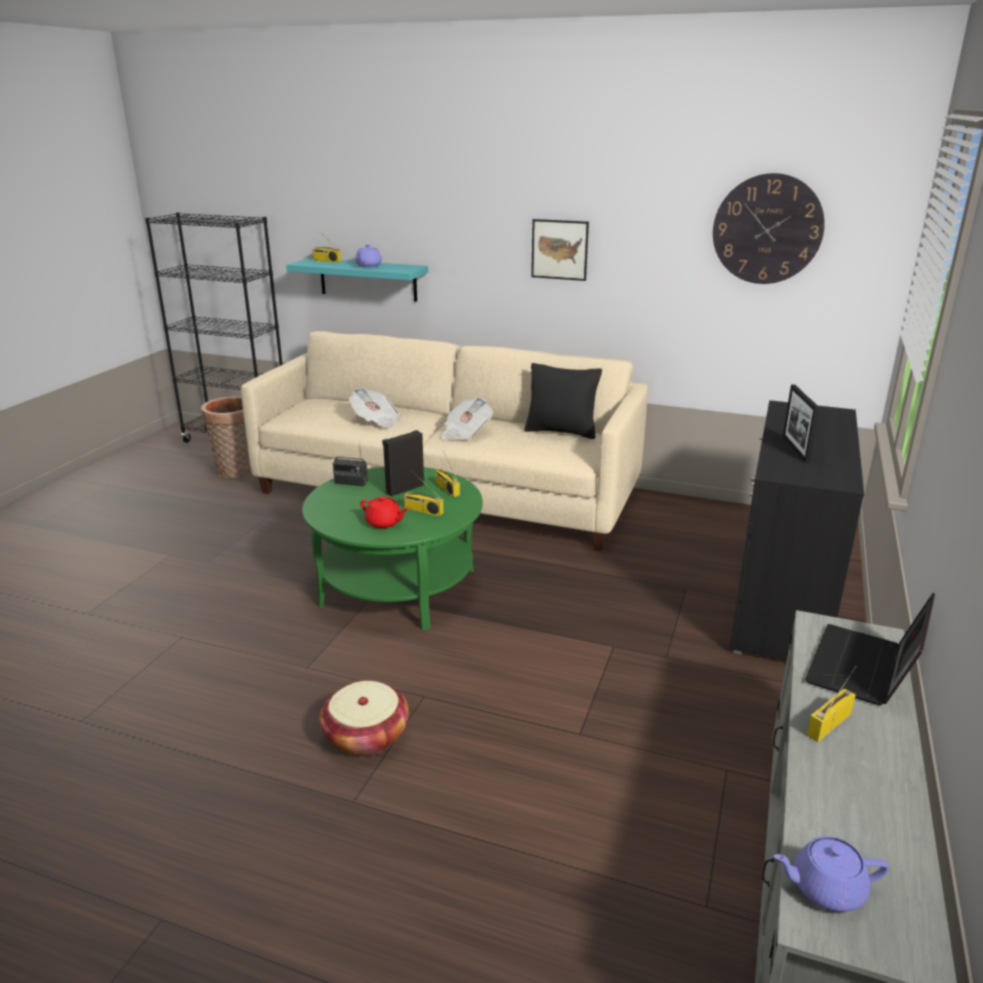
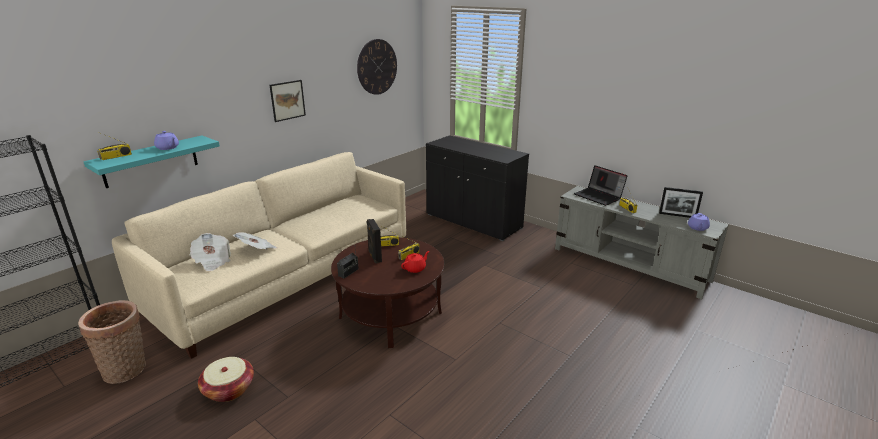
camera: 70 degrees left, 0 degrees up
(366, 736) = (524, 345): basket -> basket (229, 389)
(398, 587) = (390, 314): green coffee table -> brown coffee table
(465, 433) = (314, 226): newspaper -> newspaper (212, 261)
(561, 432) = (345, 202): black pillow -> none
(795, 449) = (482, 151): picture frame -> picture frame (677, 215)

